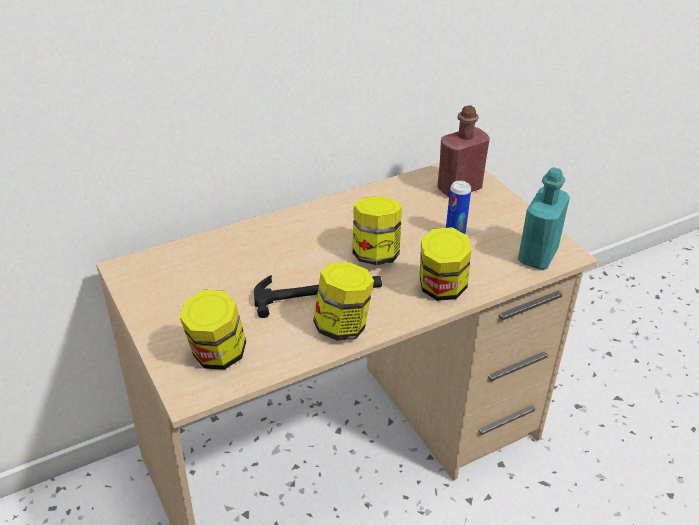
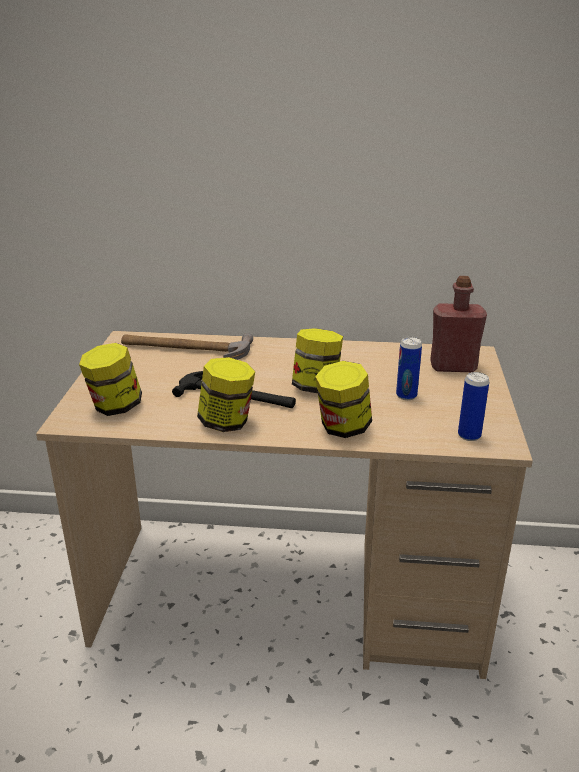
camera: 35 degrees right, 10 degrees down
(204, 258) = (185, 349): none -> hammer
(537, 255) = (469, 435): turquoise bottle -> can

